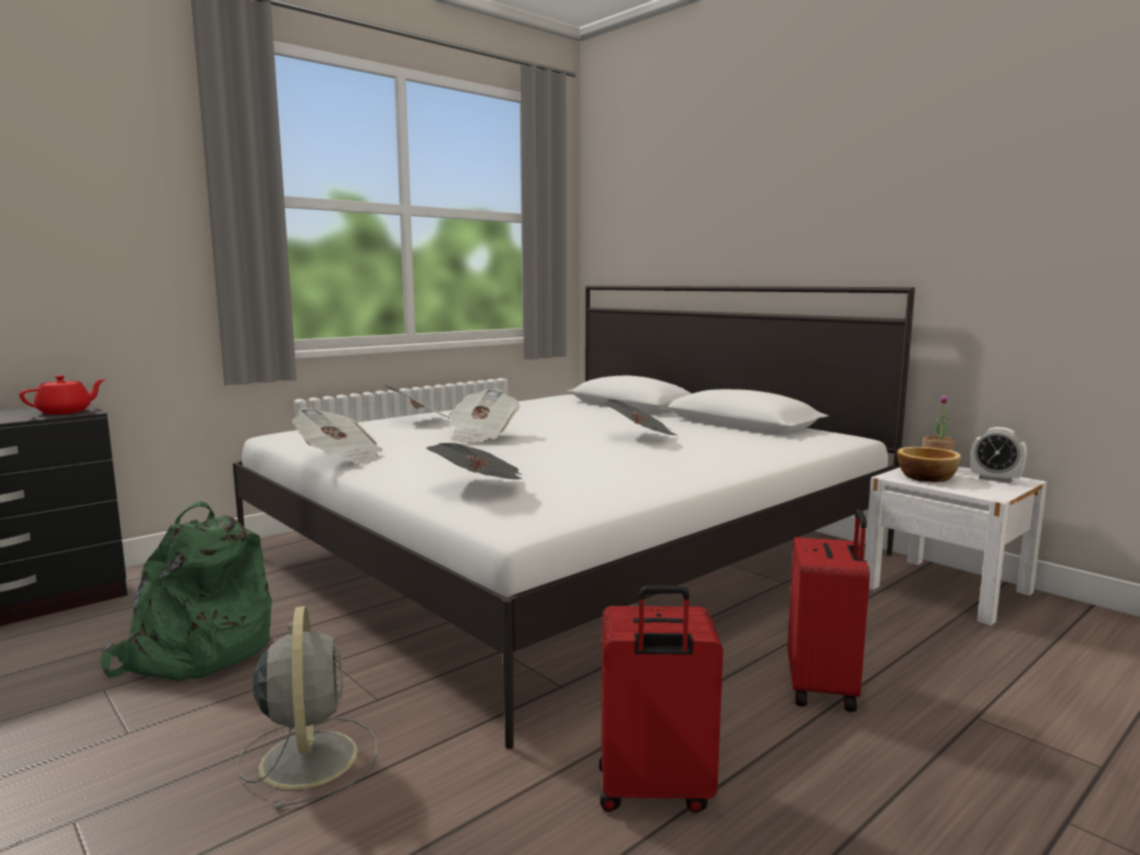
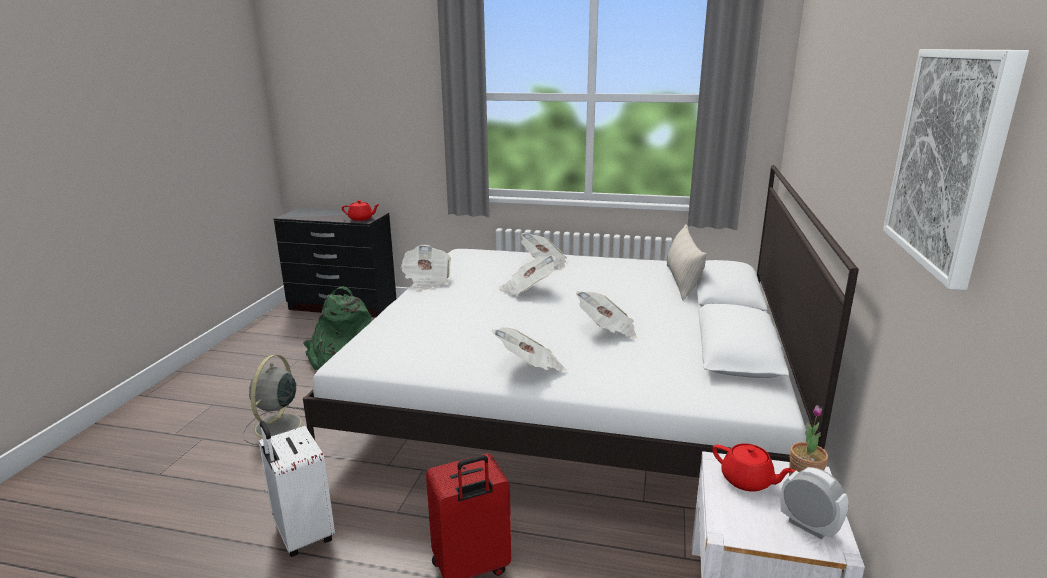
camera: 55 degrees right, 10 degrees up
(309, 756) = (277, 427): grey fan -> grey fan turned 150 degrees clockwise
(480, 488) = (406, 329): newspaper -> newspaper (530, 367)
(580, 406) = (682, 282): none -> beige pillow
(654, 792) = (302, 535): red suitcase -> white suitcase
(926, 477) = (747, 481): bowl -> red teapot
(995, 479) = (808, 526): alarm clock -> alarm clock turned 135 degrees clockwise
(1035, 173) = (949, 159): none -> picture

